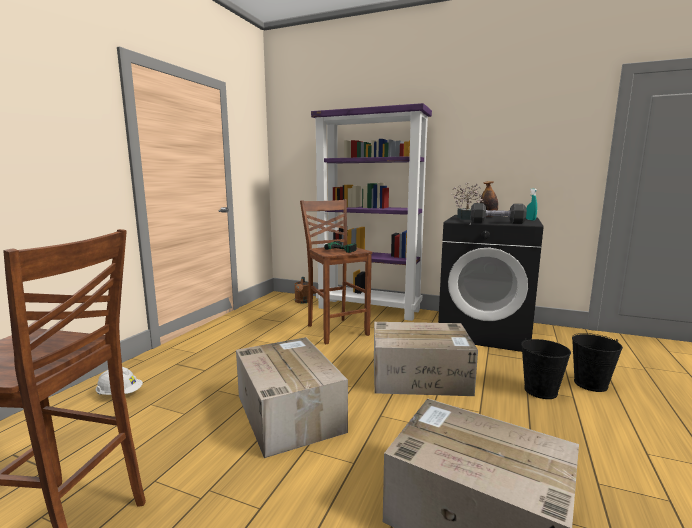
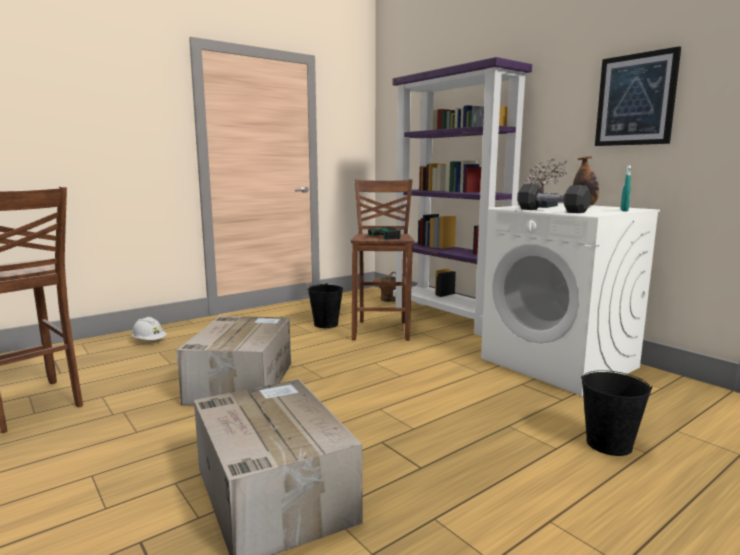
camera: 30 degrees right, 0 degrees up
(421, 377) = (402, 386): cardboard box -> none
(485, 331) = (559, 363): black washing machine -> white washing machine
(515, 142) = (635, 100): none -> picture
(540, 391) = (522, 432): black bucket -> black bucket (326, 324)

